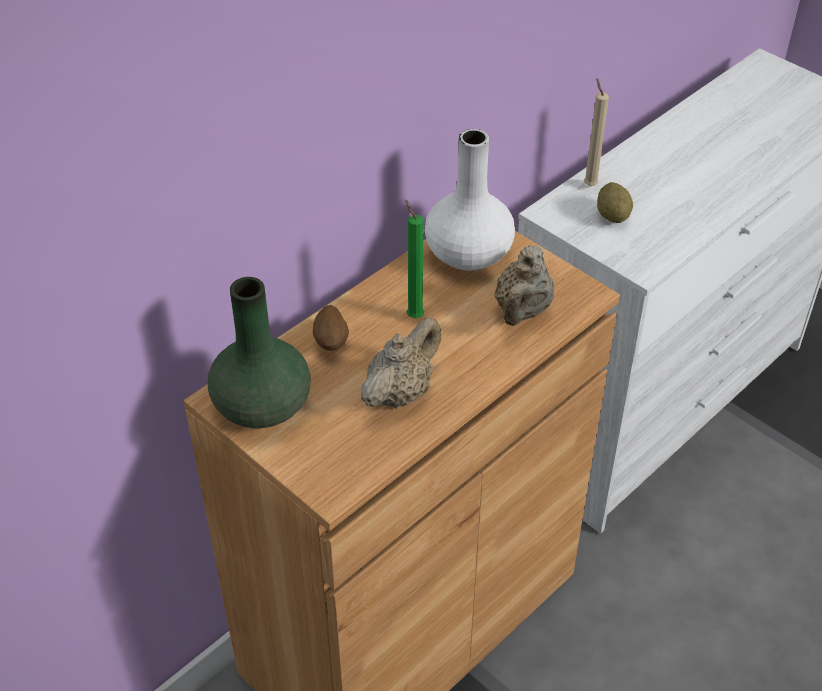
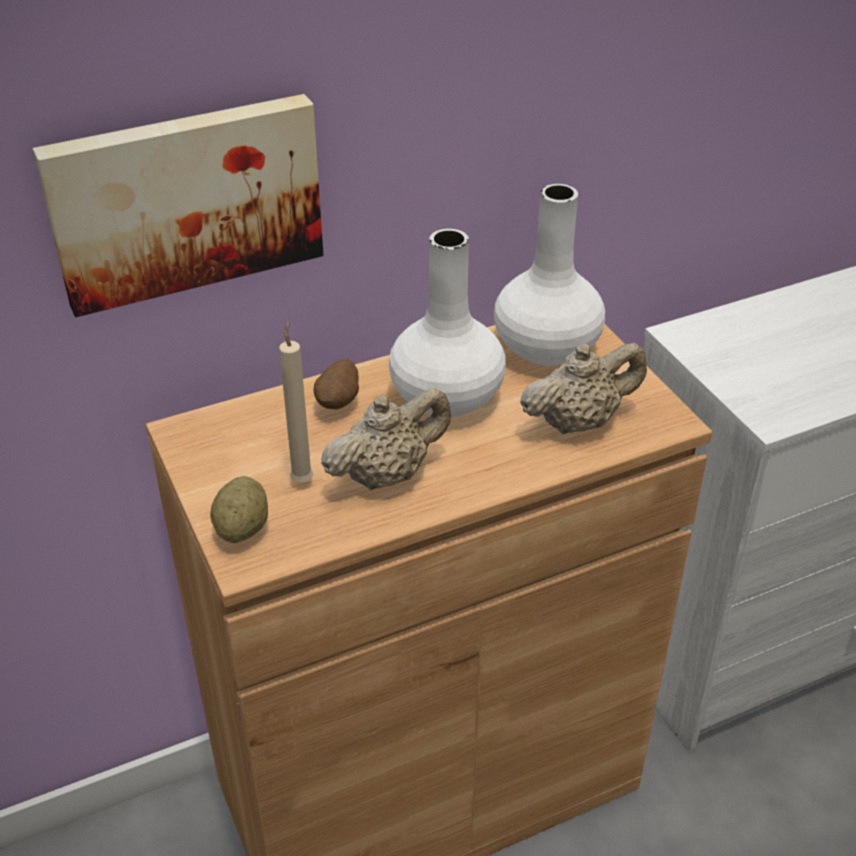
camera: 20 degrees right, 5 degrees down
(201, 215) = (185, 200): none -> picture
(262, 407) = (224, 452): green vase -> none
(413, 315) = (447, 397): green candle -> white vase
(522, 311) = (579, 422): beige teapot -> beige teapot turned 150 degrees counterclockwise
(589, 184) = (745, 315): beige candle -> beige candle (302, 479)
(612, 216) = (759, 354): potato -> potato (242, 528)

